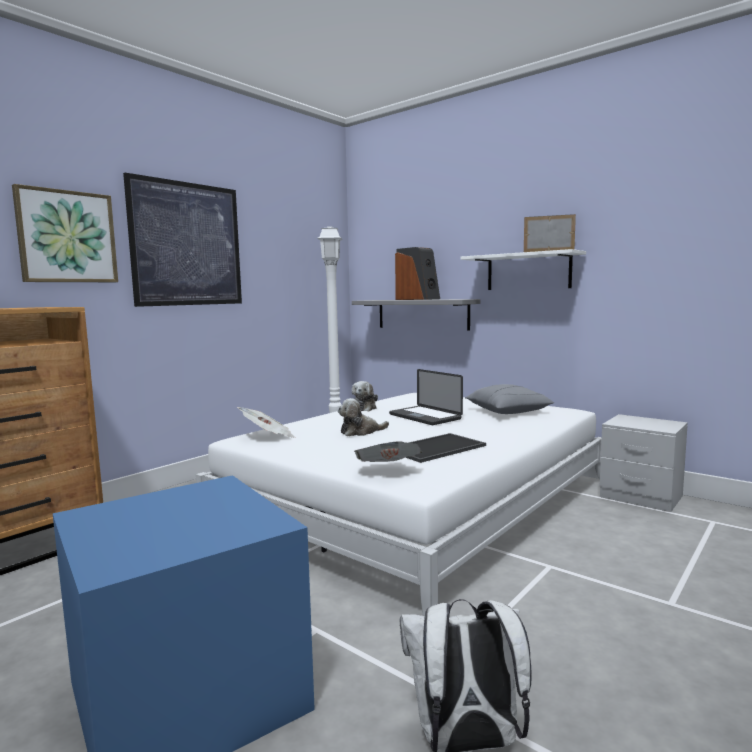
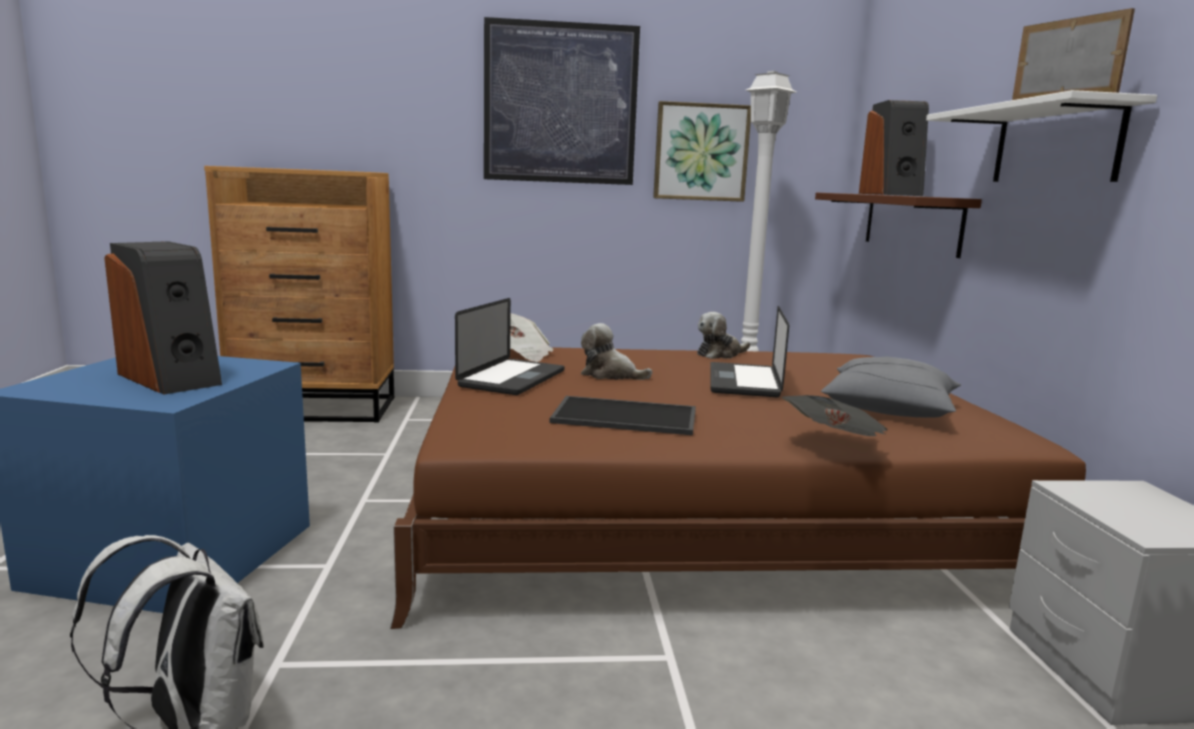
camera: 45 degrees right, 5 degrees up
(67, 237) = (415, 97): picture -> picture (701, 152)
(195, 515) = (172, 378): none -> speaker
(320, 450) = (512, 378): none -> laptop
(388, 471) = (489, 418): newspaper -> newspaper (834, 444)
(418, 502) = (699, 507): white bed -> brown bed
(422, 314) = (911, 222): grey shelf -> brown shelf

